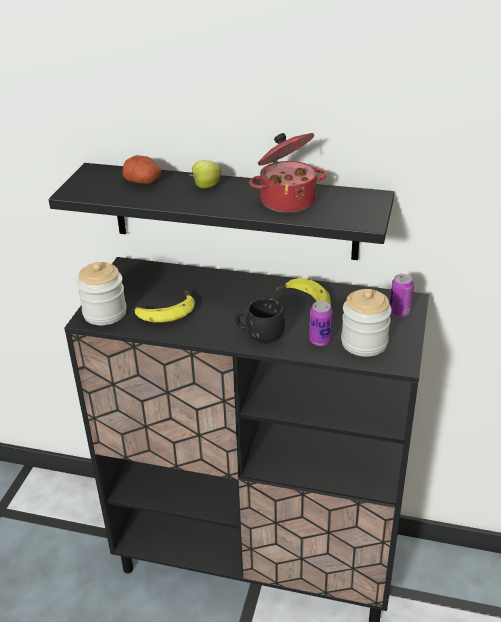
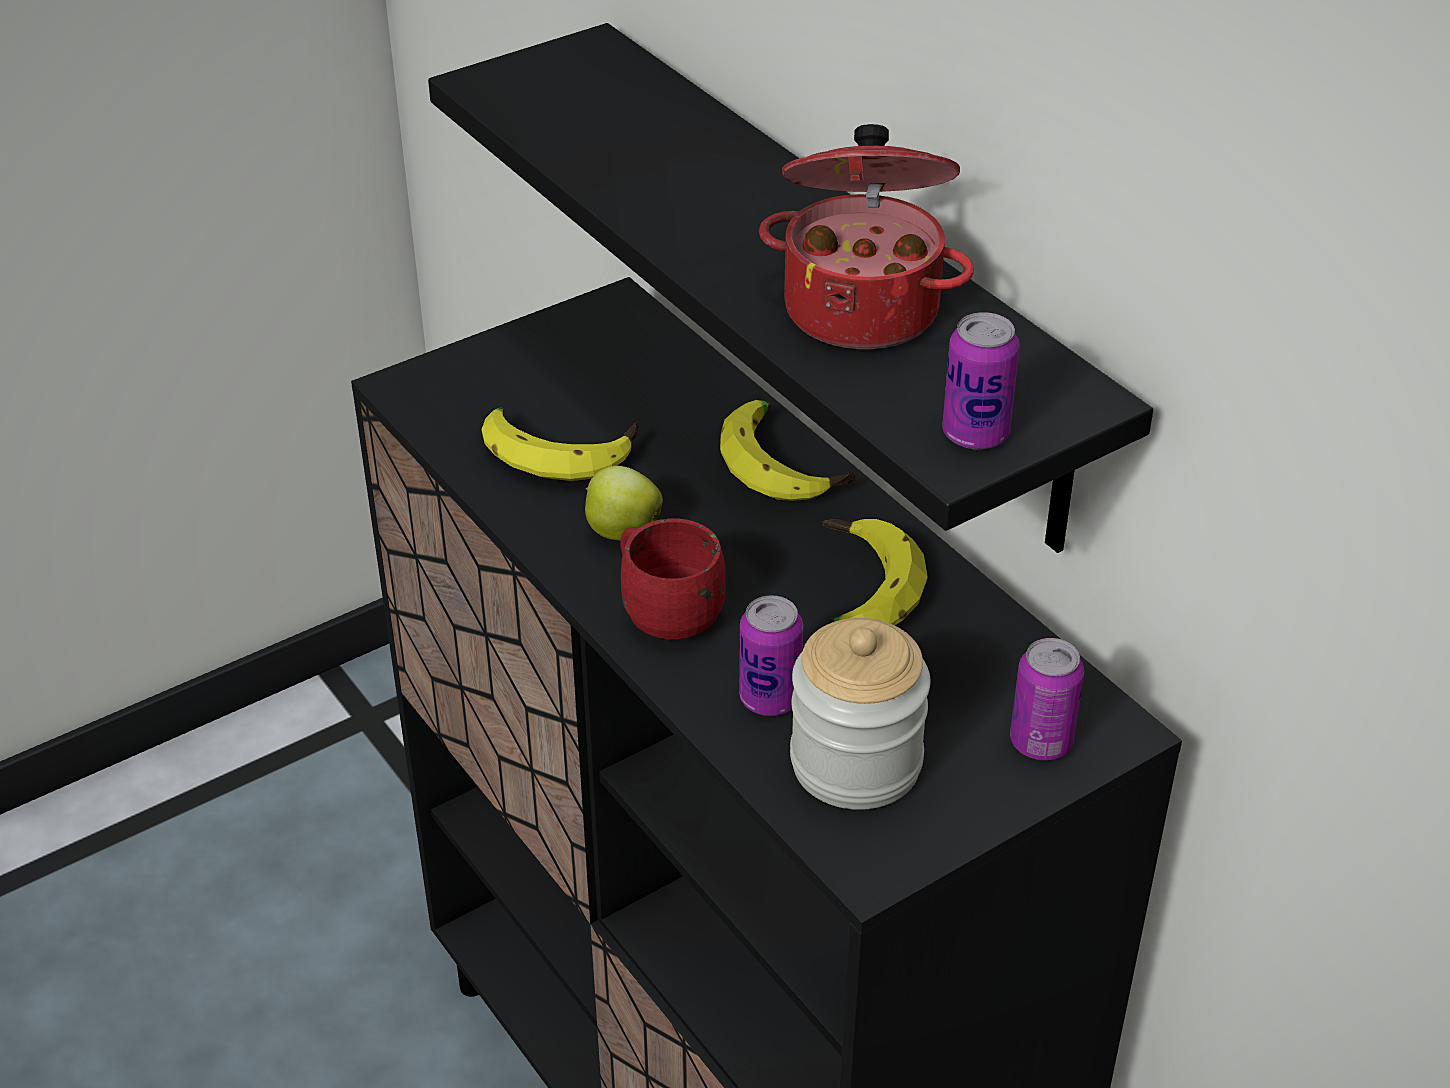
camera: 40 degrees right, 5 degrees up
(105, 313) = (451, 390): jar -> none
(144, 181) = (647, 119): potato -> none
(206, 187) = (747, 190): apple -> apple (621, 531)
(238, 282) = (785, 464): none -> banana
(260, 336) = (664, 611): black mug -> red mug
(364, 215) = (975, 434): none -> can

